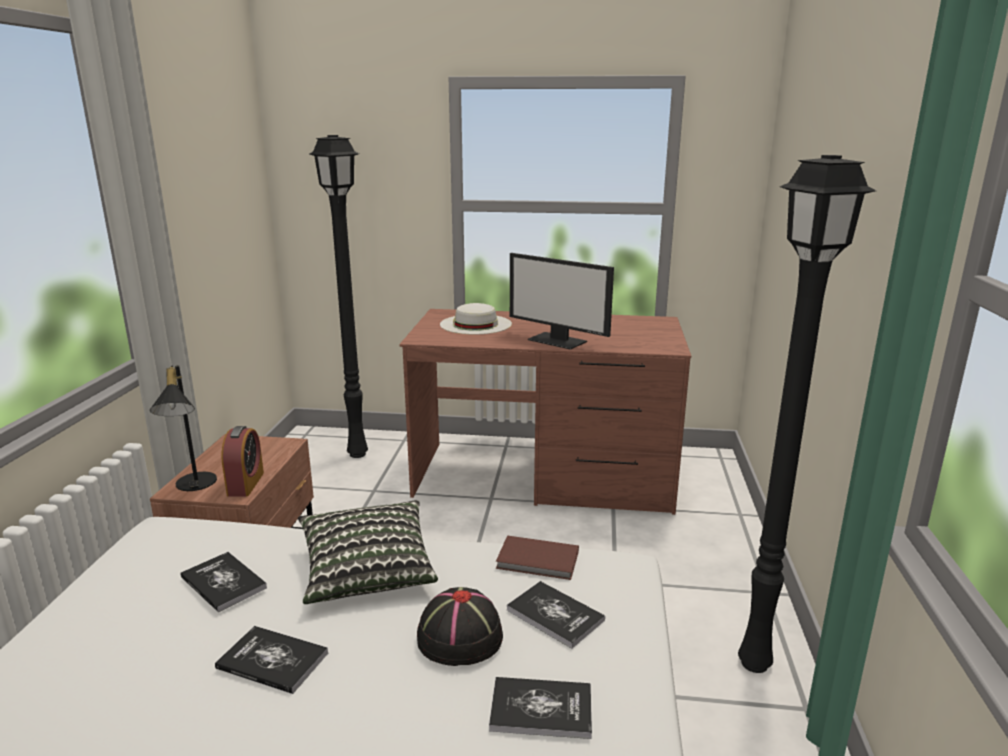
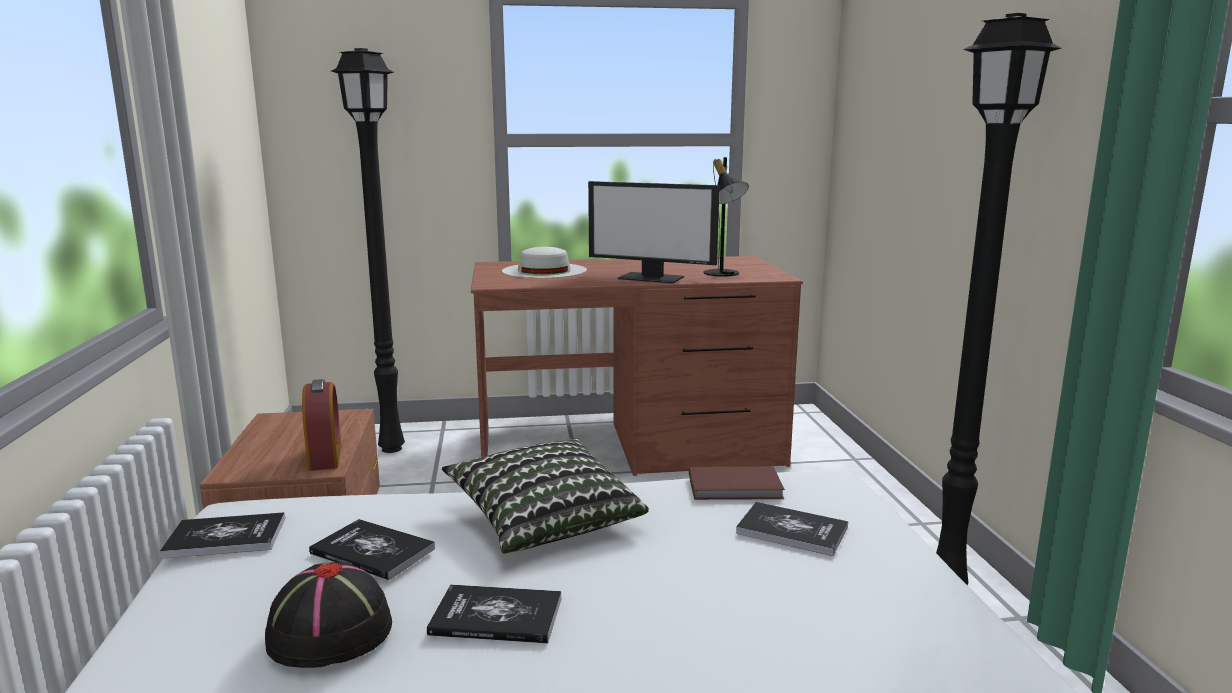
camera: 15 degrees left, 5 degrees down
(192, 485) = (252, 465): black table lamp -> black table lamp (723, 274)
(459, 637) = (704, 563): black hat -> black hat (329, 633)
(541, 709) = (844, 611): book -> book (225, 537)

